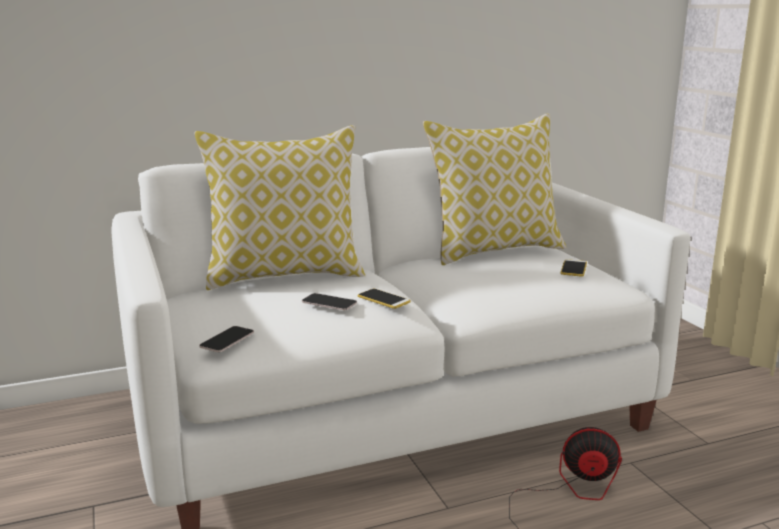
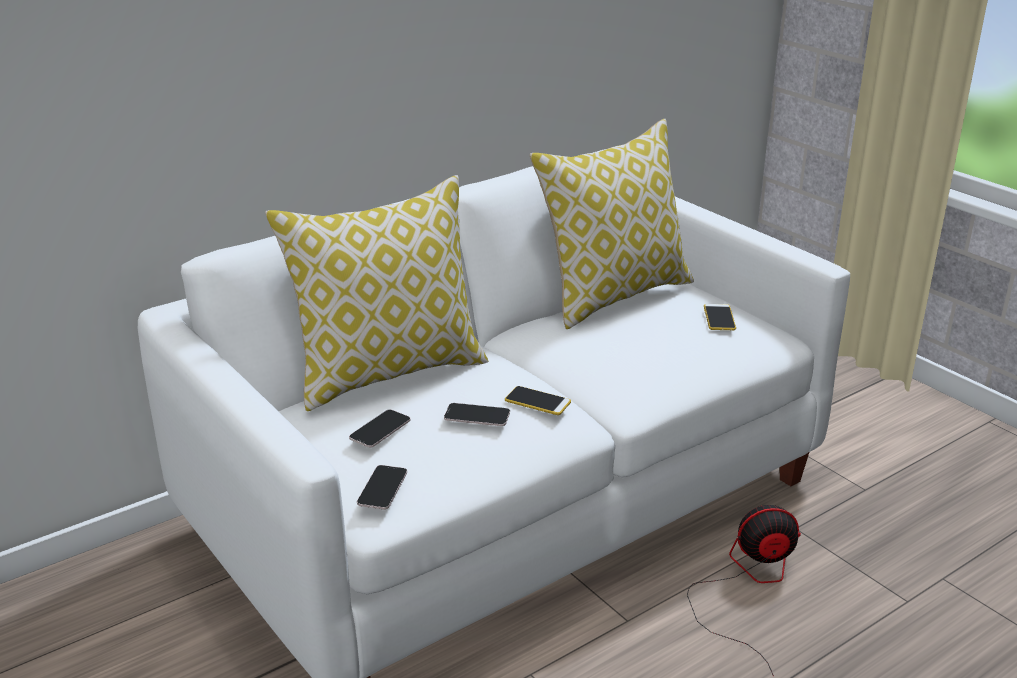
camera: 15 degrees left, 10 degrees up
(251, 305) = (380, 429): none -> phone

